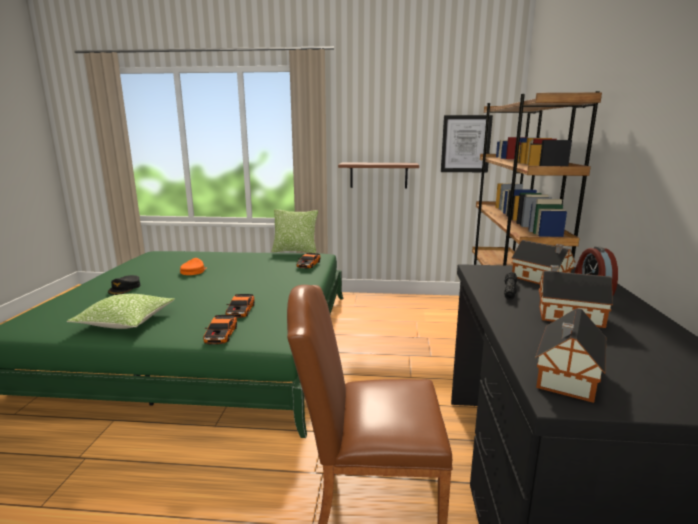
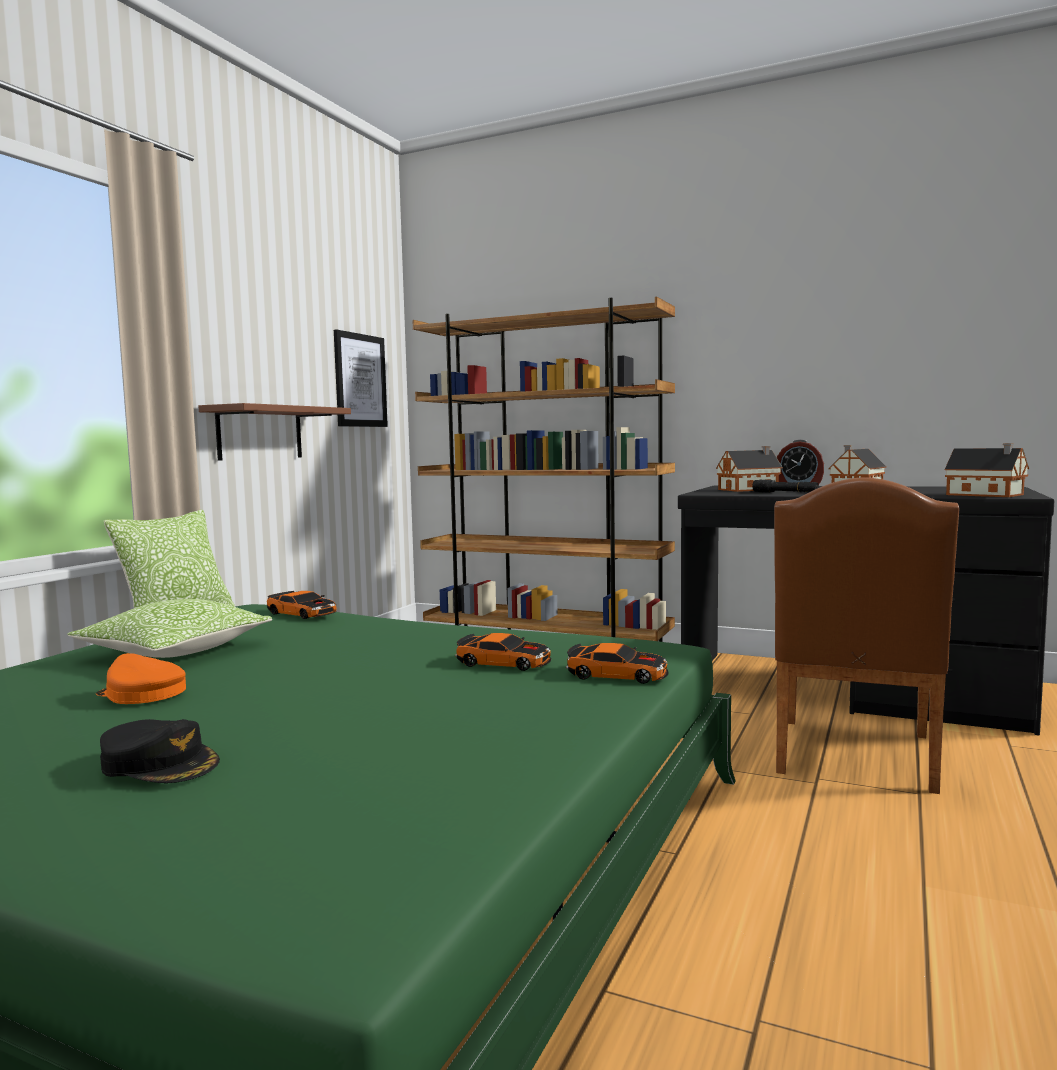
camera: 70 degrees left, 10 degrees down
(126, 321) = (464, 750): pillow -> pillow (174, 651)

